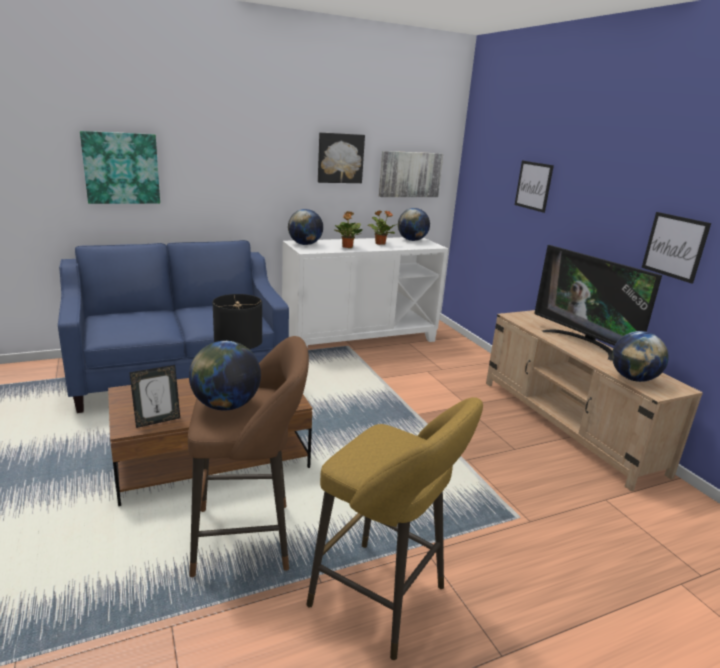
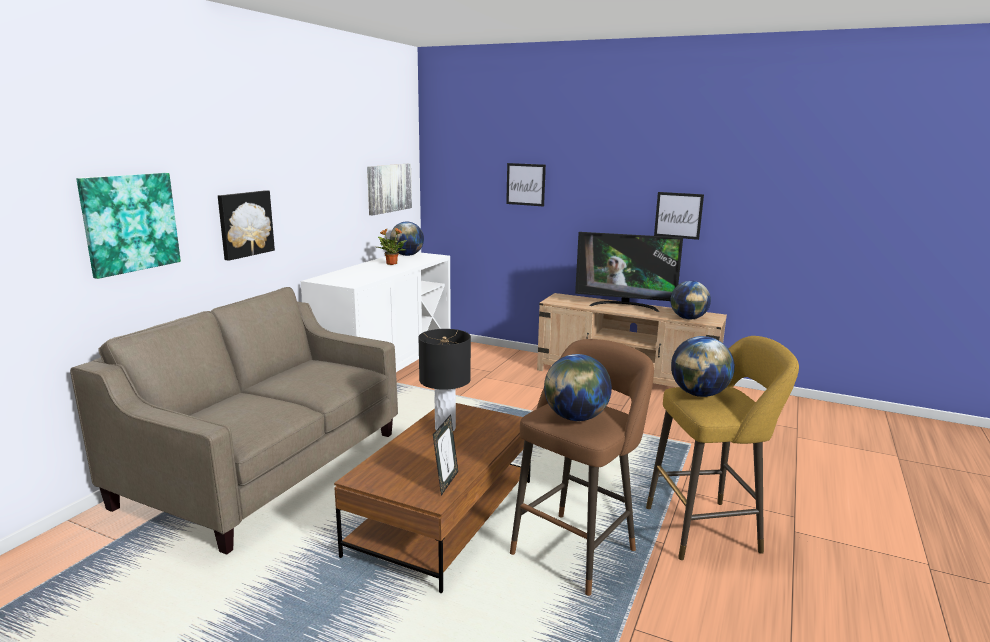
camera: 40 degrees left, 5 degrees down
(180, 372) = (266, 467): blue sofa -> beige sofa
(305, 244) = (332, 279): globe -> globe (699, 394)
(340, 158) = (336, 179): picture -> picture (245, 224)
(347, 247) = (375, 273): potted plant -> none

